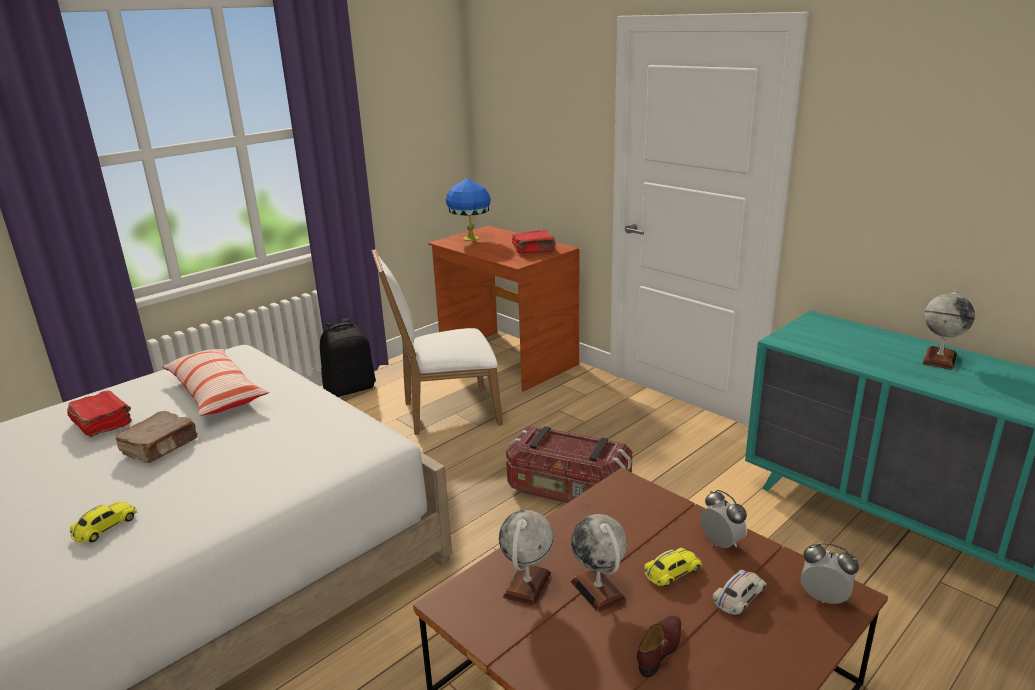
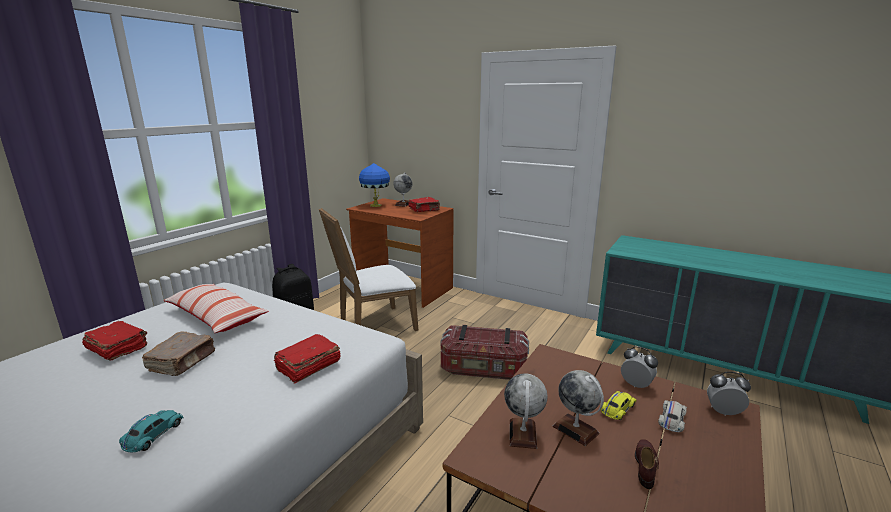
camera: 15 degrees left, 5 degrees down
(105, 527) = (153, 435): yellow toy car -> turquoise toy car
(288, 469) = (307, 367): none -> red book
(939, 359) = (717, 255): globe -> globe (403, 204)

